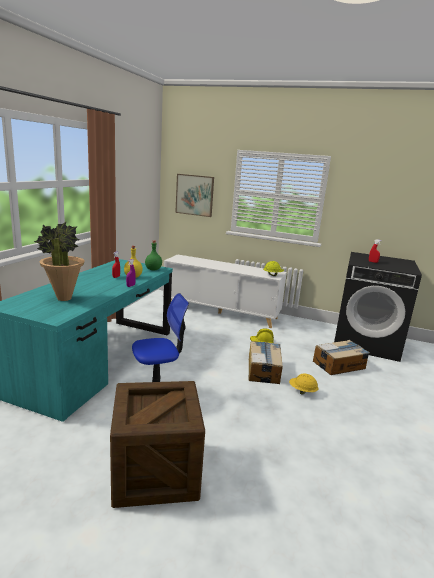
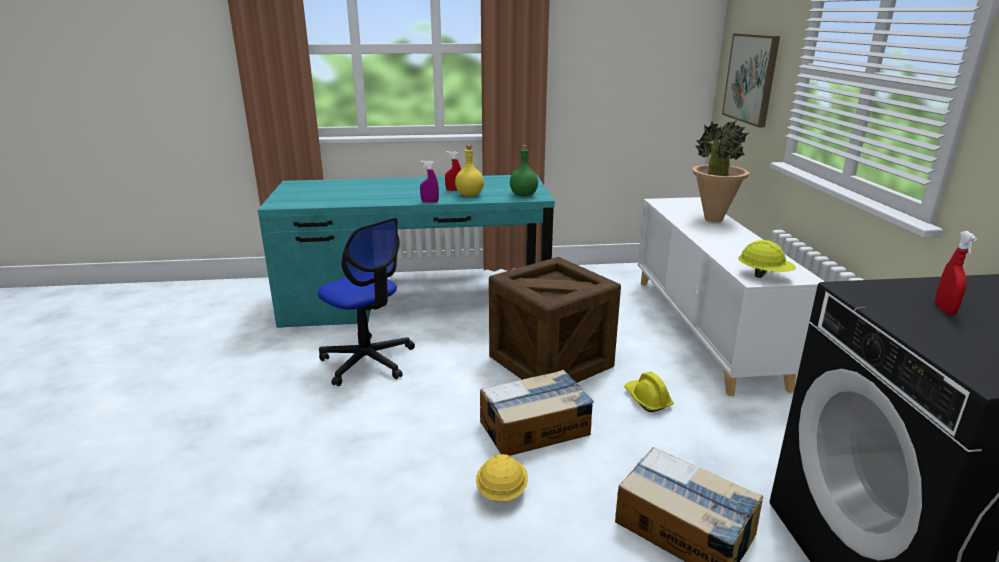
camera: 65 degrees right, 5 degrees up
(64, 298) = (341, 192): potted plant -> potted plant (713, 219)
(155, 472) = (211, 409): crate -> crate (550, 362)

